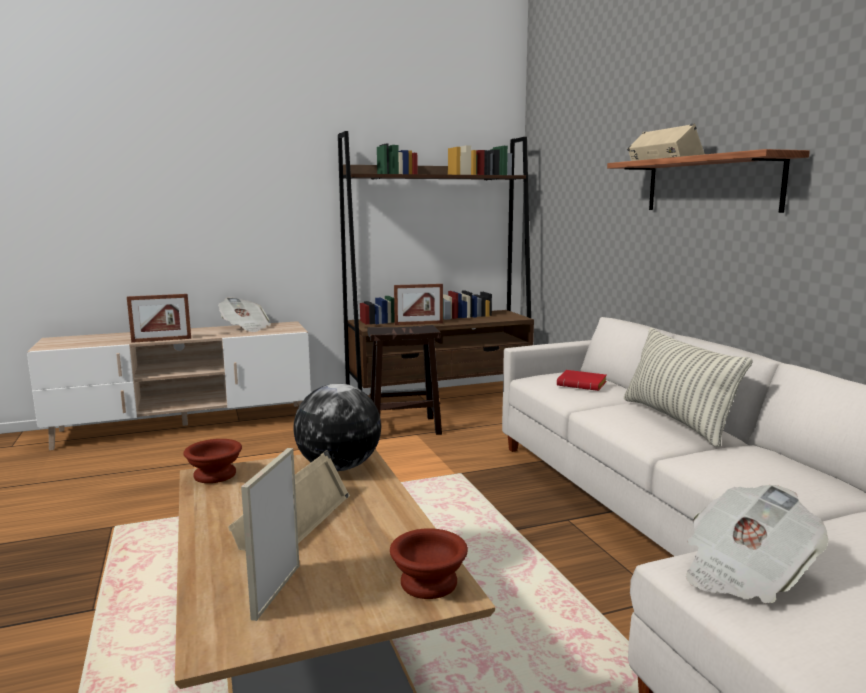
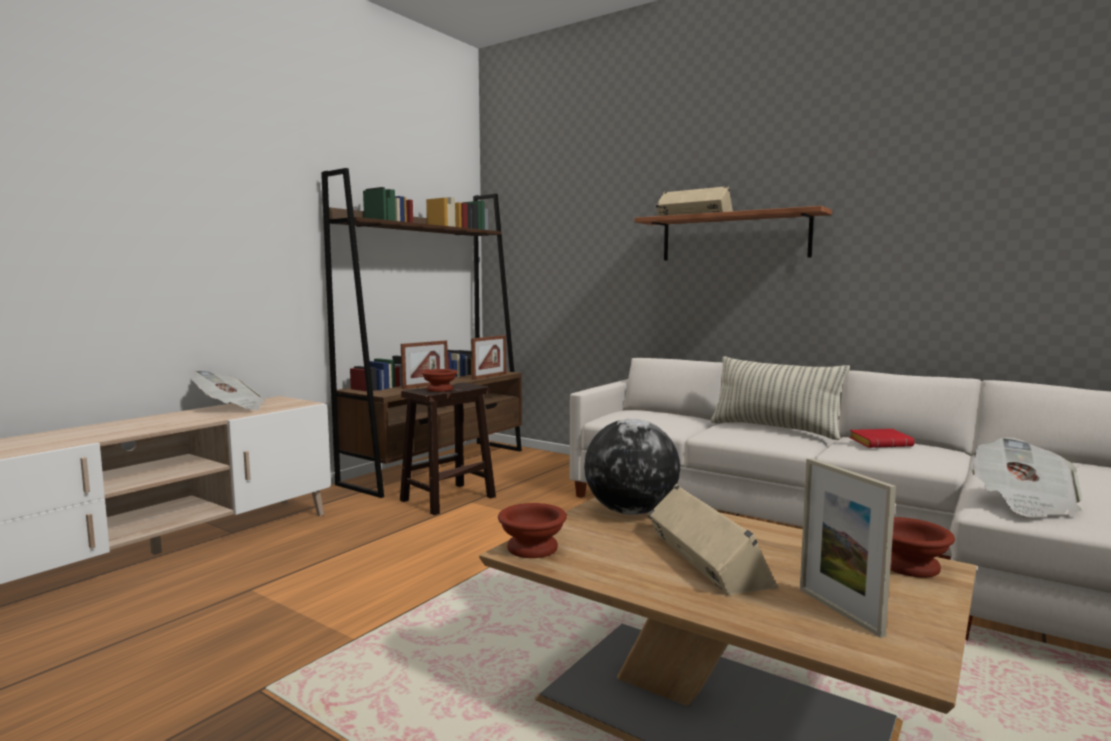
camera: 35 degrees left, 5 degrees down
(161, 340) = (141, 432): picture frame -> picture frame (489, 376)
(396, 330) = (441, 389): none -> brown bowl
(583, 385) = (660, 417): red book -> red book (881, 443)

